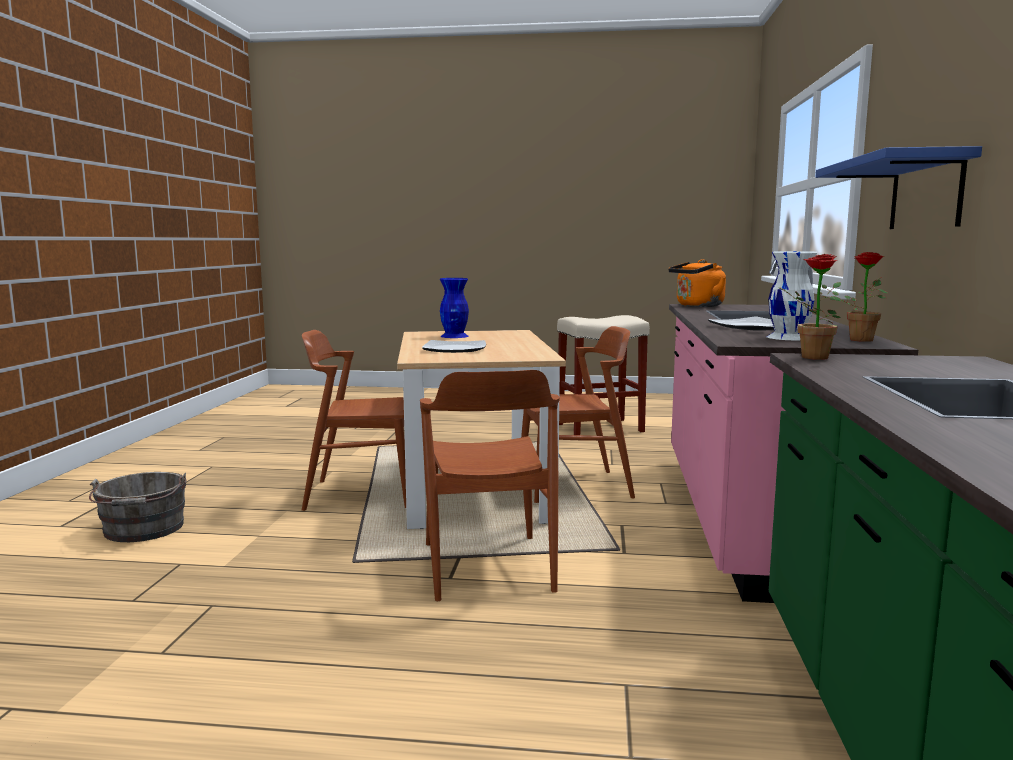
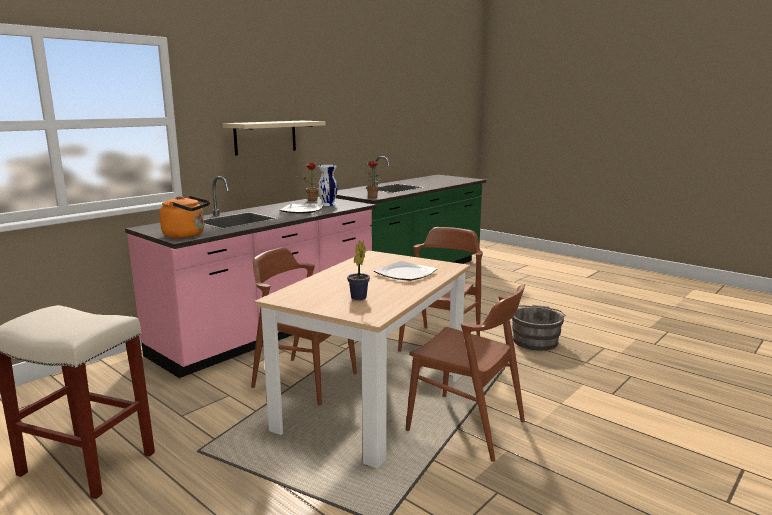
camera: 145 degrees left, 5 degrees up
(143, 530) = (656, 437): grey bucket -> grey bucket (535, 340)
(454, 336) = (357, 298): blue vase -> potted plant
(925, 193) = (265, 137): blue shelf -> beige shelf

